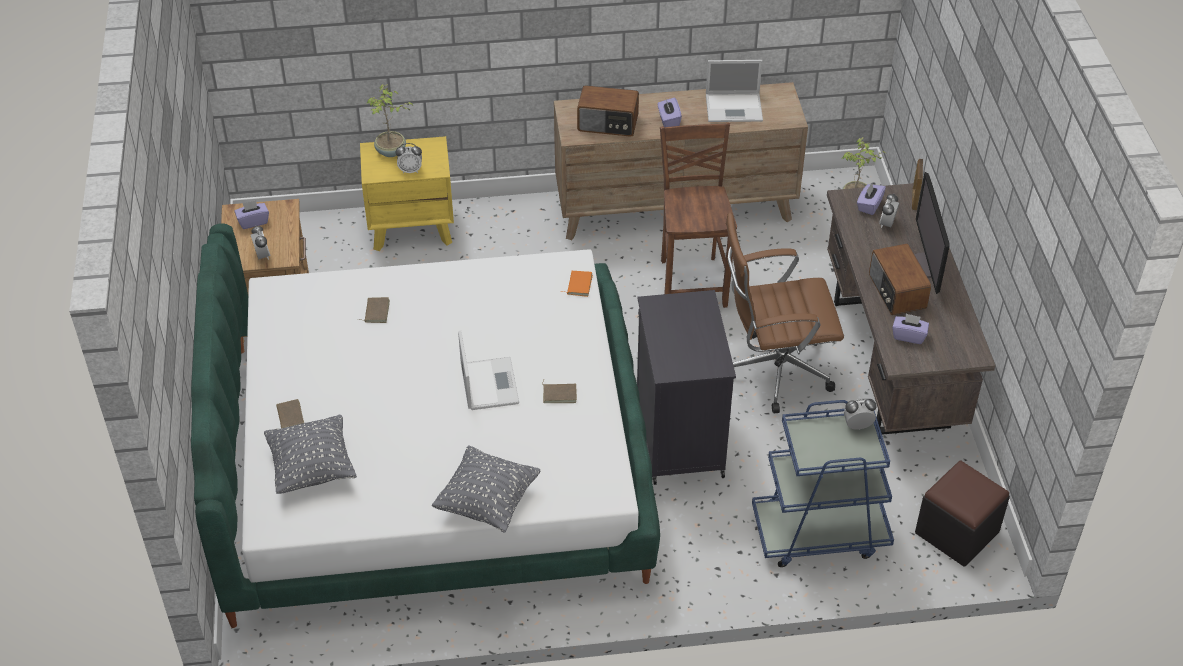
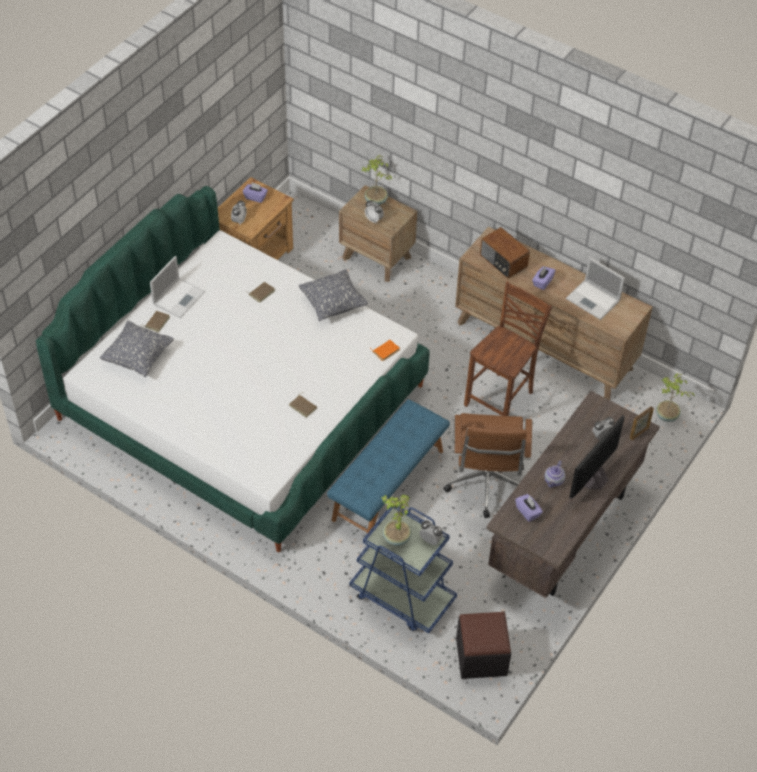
camera: 40 degrees right, 5 degrees up
(412, 227) = (377, 257): yellow nightstand -> brown nightstand
(487, 502) = (201, 439): grey pillow -> grey pillow (333, 304)
(489, 383) = (274, 374): laptop -> laptop (179, 297)
(679, 436) = (387, 484): black cabinet -> blue bench
(773, 372) = (486, 486): brown office chair -> brown office chair turned 120 degrees counterclockwise
(823, 447) = (396, 538): none -> potted plant
(869, 205) = (605, 417): purple tissue box -> none
(896, 292) = (554, 481): radio -> teapot

